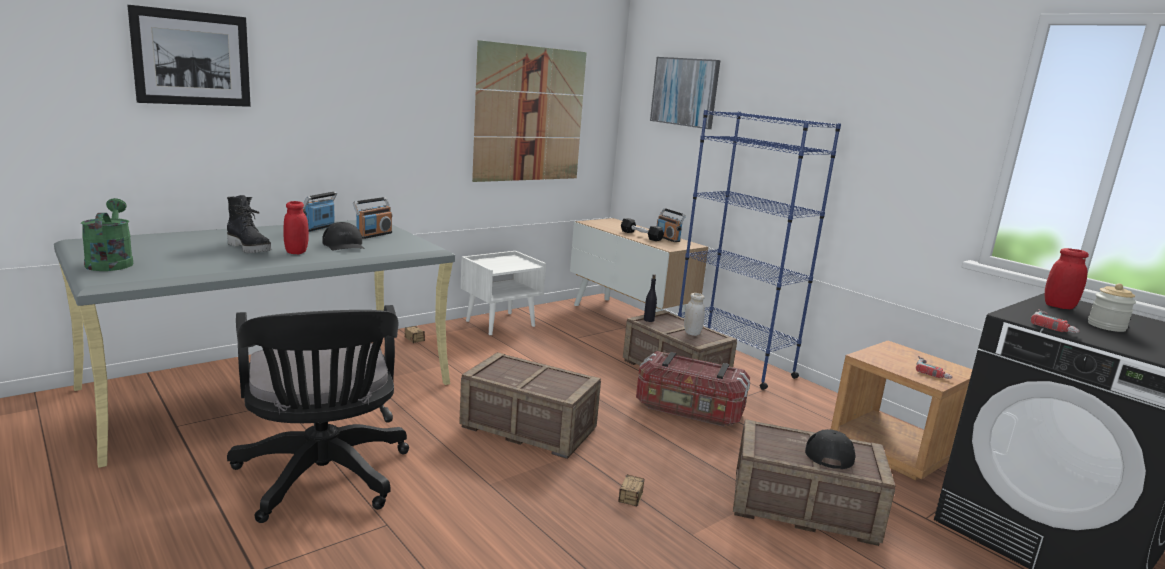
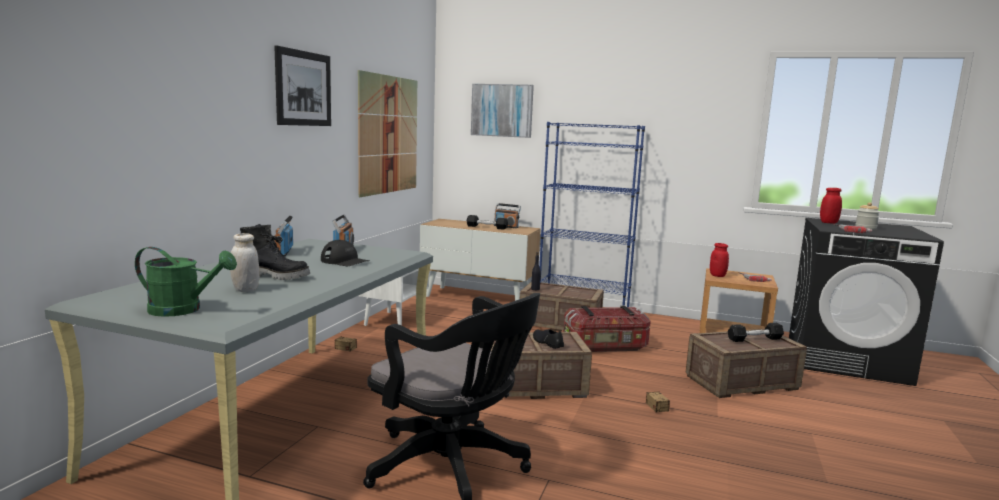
camera: 30 degrees left, 5 degrees down
(111, 262) = (184, 310): green watering can -> green watering can turned 150 degrees clockwise
(192, 58) = (163, 87): picture -> picture (303, 88)
(296, 252) = (324, 272): red jar -> red jar (717, 275)
(543, 381) = (547, 342): none -> black shoe
(692, 333) = (574, 291): white jar -> white jar (245, 289)
(828, 452) = (754, 339): black cap -> black dumbbell

